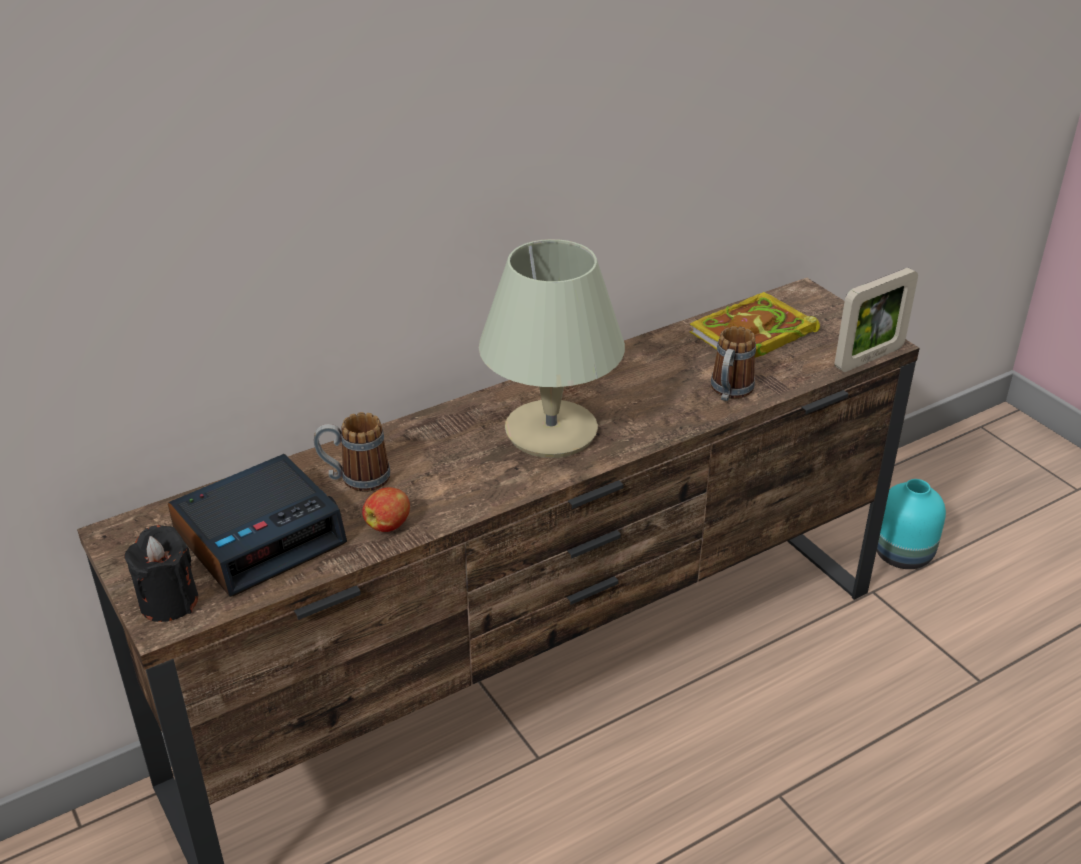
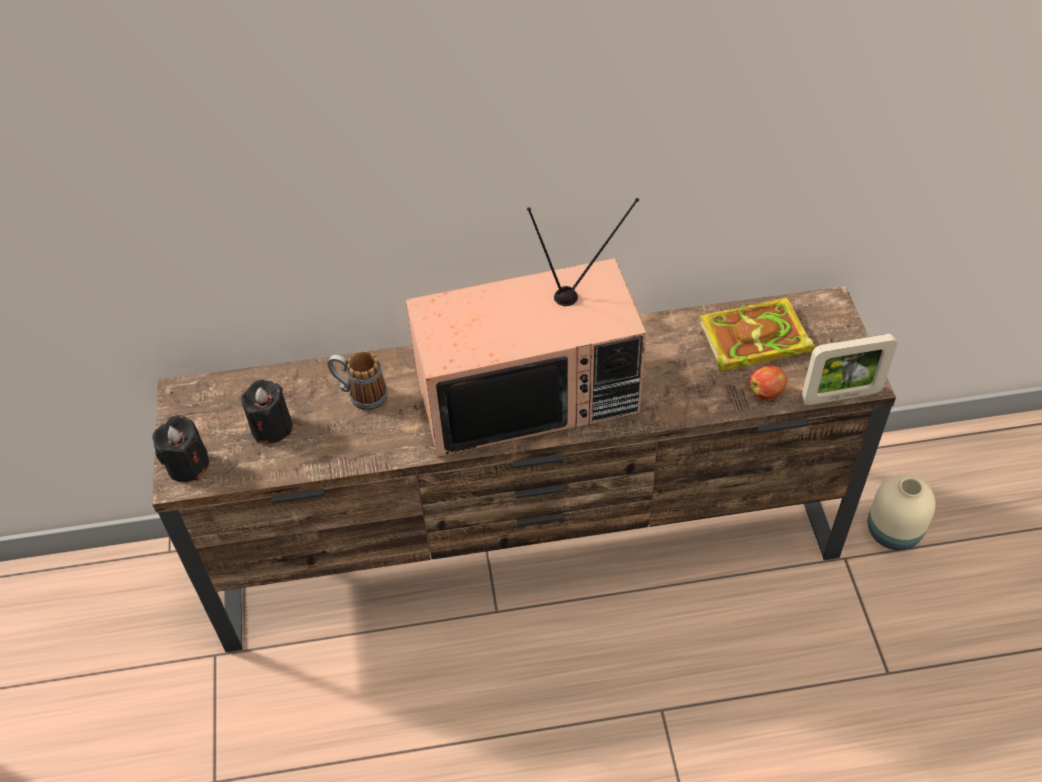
camera: 25 degrees right, 15 degrees up
(260, 536) = (272, 427): alarm clock -> black candle
(388, 525) = (363, 446): apple -> apple (766, 391)
(552, 431) = (529, 393): beige table lamp -> television
(729, 393) = (694, 397): mug -> none
(903, 556) = (893, 532): turquoise vase -> beige vase

